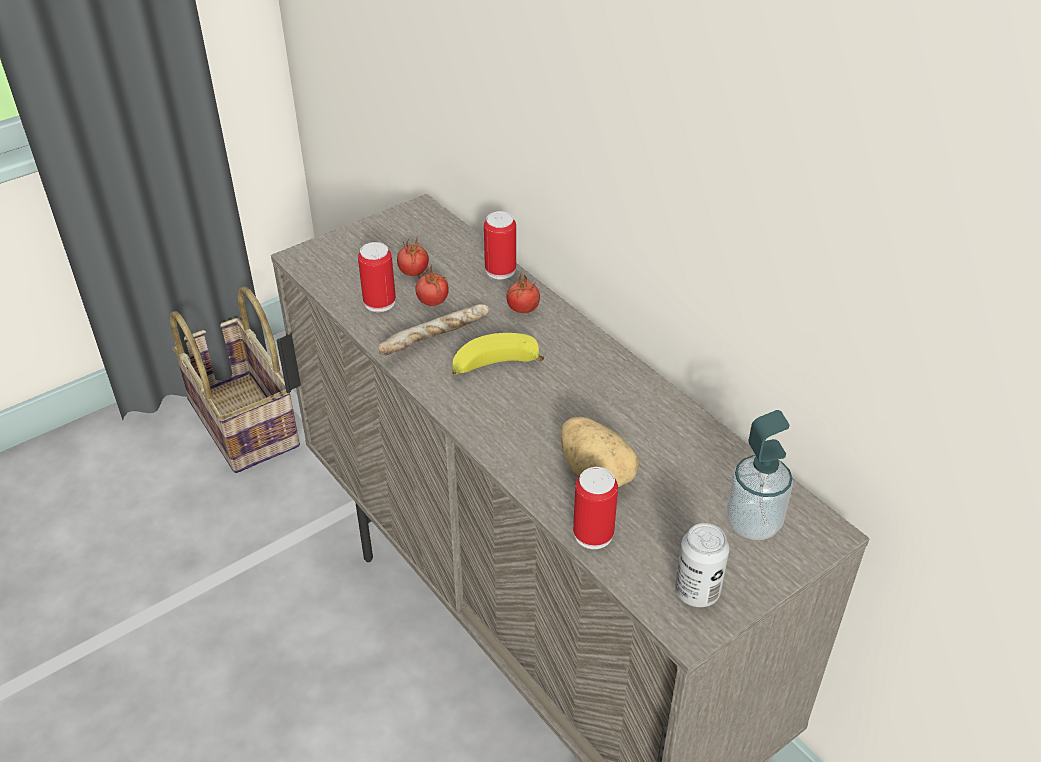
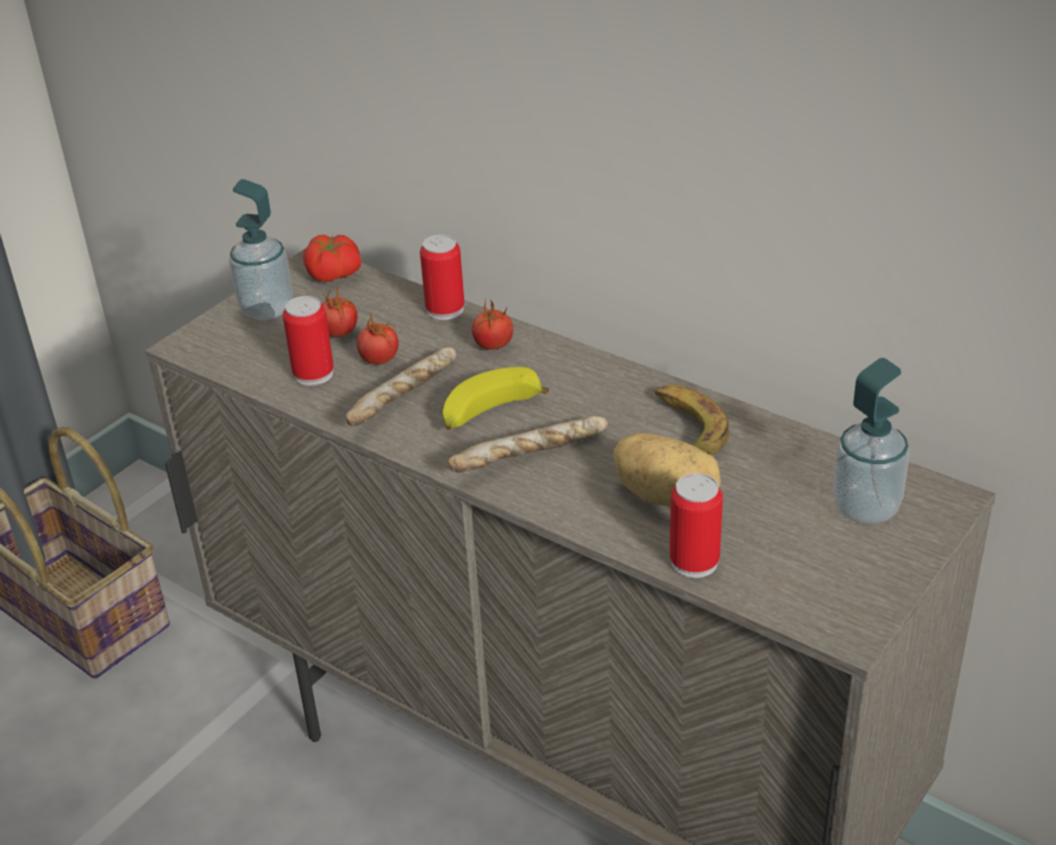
camera: 15 degrees left, 5 degrees down
(370, 241) = (267, 309): none -> soap dispenser
(430, 223) = (332, 275): none -> tomato
(507, 413) = (531, 459): none -> bread
(641, 415) = (687, 427): none -> banana
(697, 592) = (839, 592): can -> none

